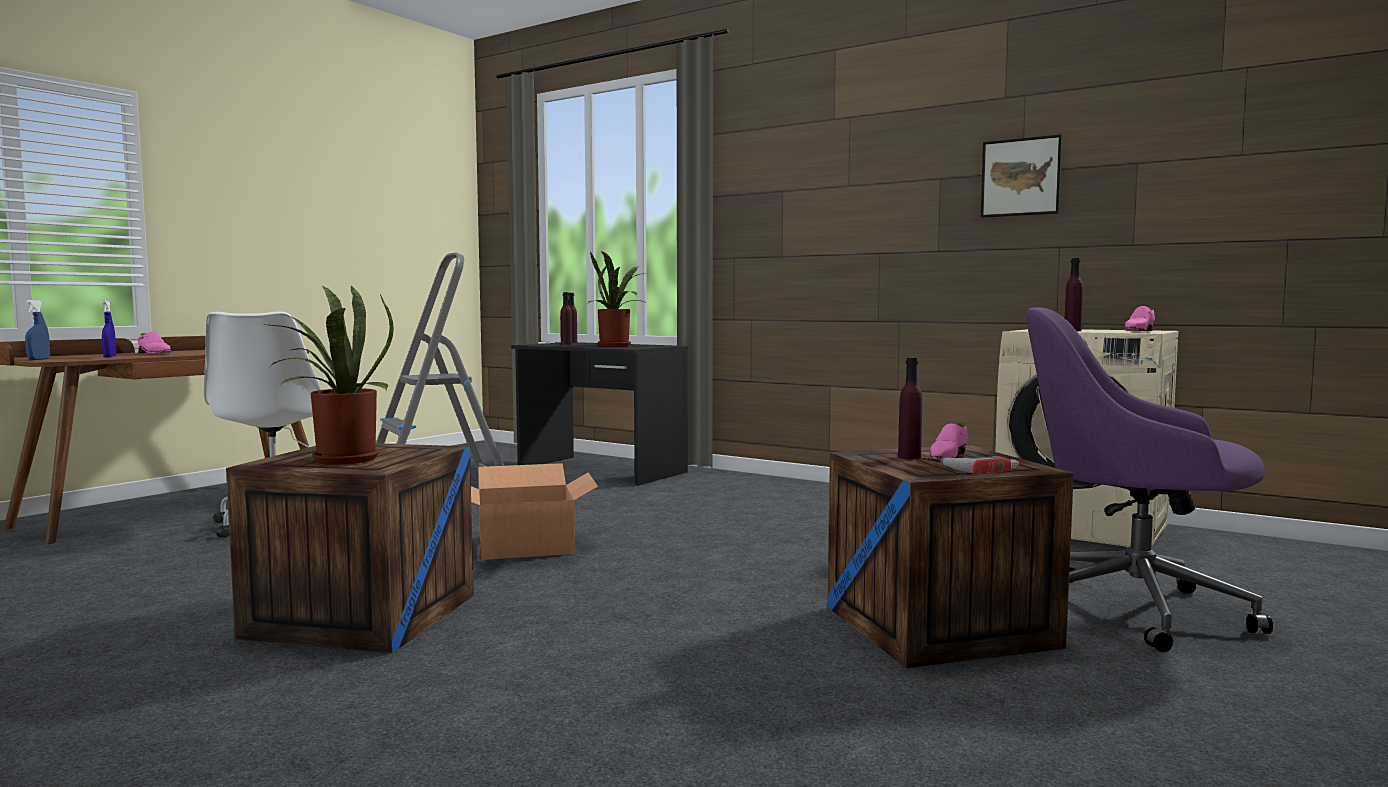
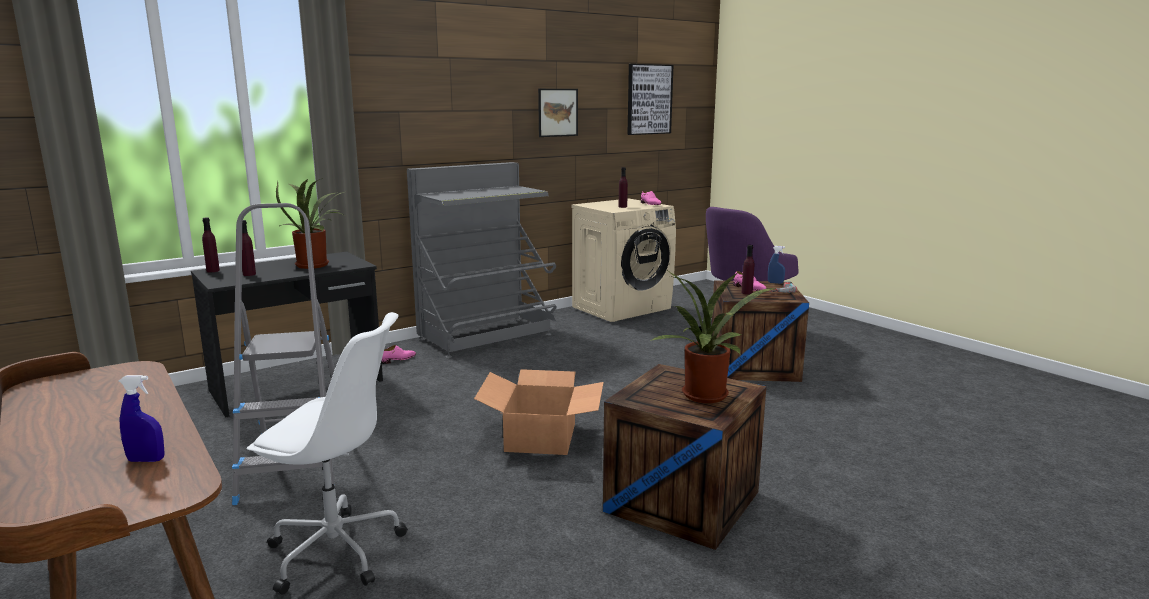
camera: 70 degrees left, 10 degrees up
(38, 359) = (135, 506): blue spray bottle -> blue spray bottle (775, 283)
(154, 353) = (76, 440): pink shoe -> pink shoe (398, 359)
(823, 495) = (488, 338): none -> grey shoe rack
(1252, 136) = (649, 99): none -> picture

